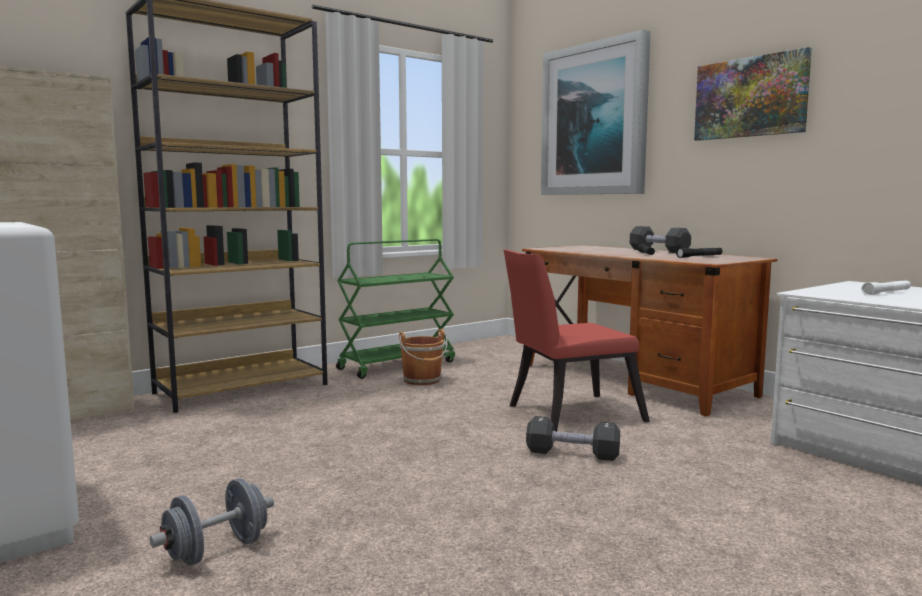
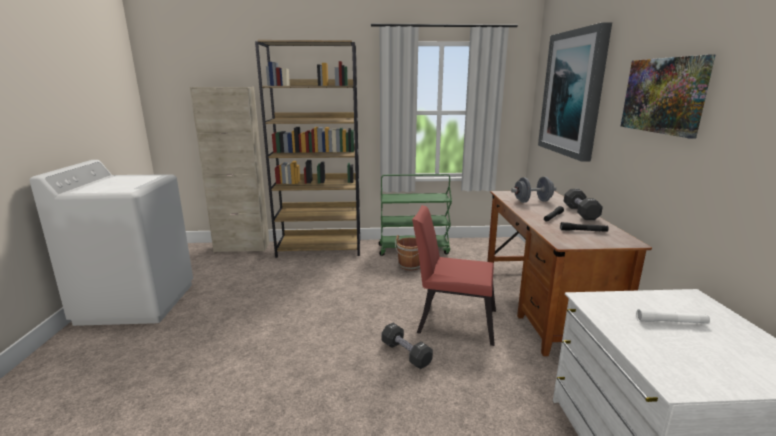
camera: 35 degrees right, 10 degrees up
(217, 551) = (187, 349): grey dumbbell -> grey dumbbell (532, 201)

